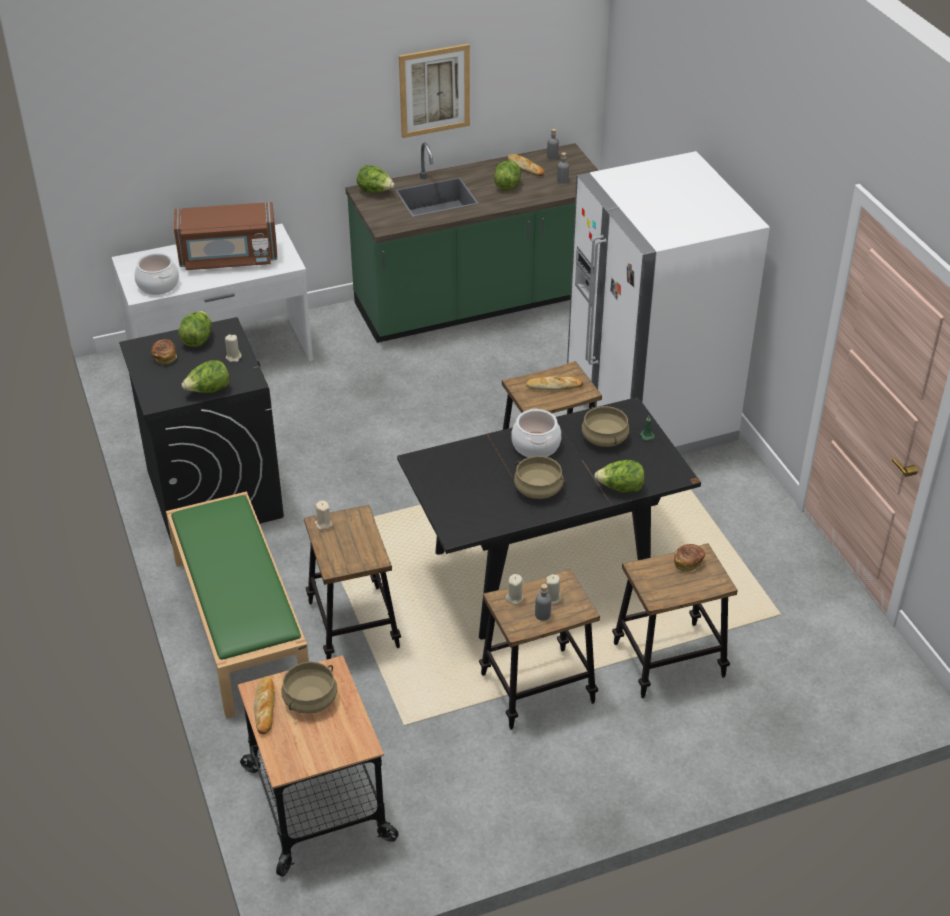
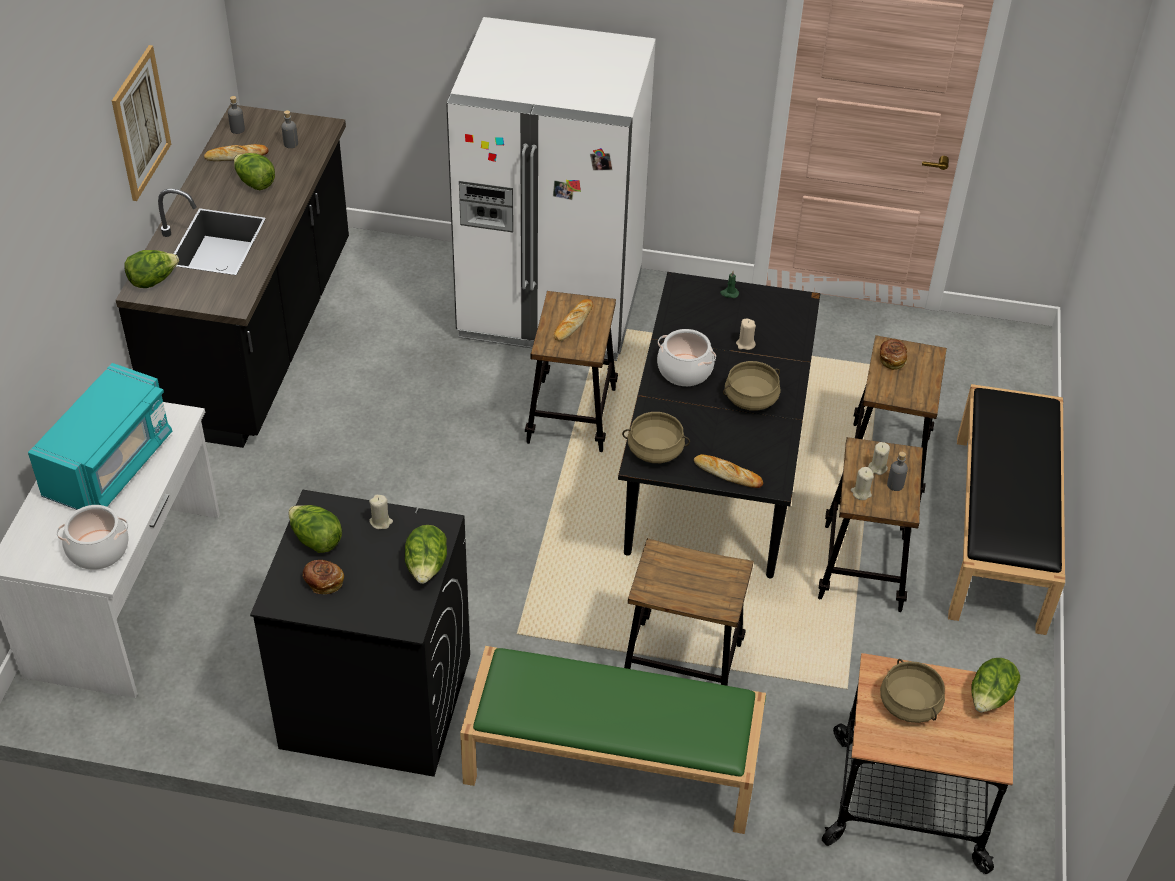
camera: 60 degrees left, 5 degrees up
(228, 258) = (110, 464): brown microwave -> turquoise microwave
(265, 707) = (900, 745): bread -> bread (727, 474)
(323, 524) = (651, 587): beige candle -> beige candle (745, 344)
(479, 302) = (258, 337): green counter -> black counter
(604, 438) = (711, 321): beige cooking pot -> beige cooking pot (655, 451)
(620, 488) = (791, 345): lettuce -> lettuce (990, 698)
(657, 763) = (1000, 532): none -> black bench

